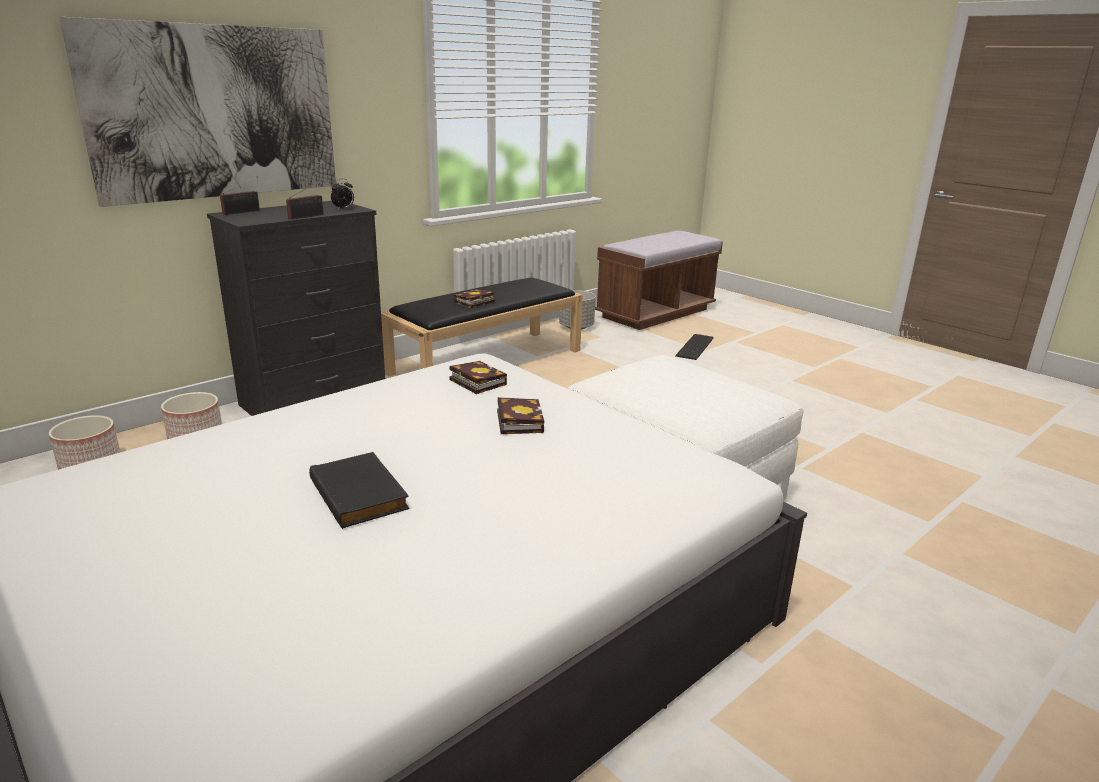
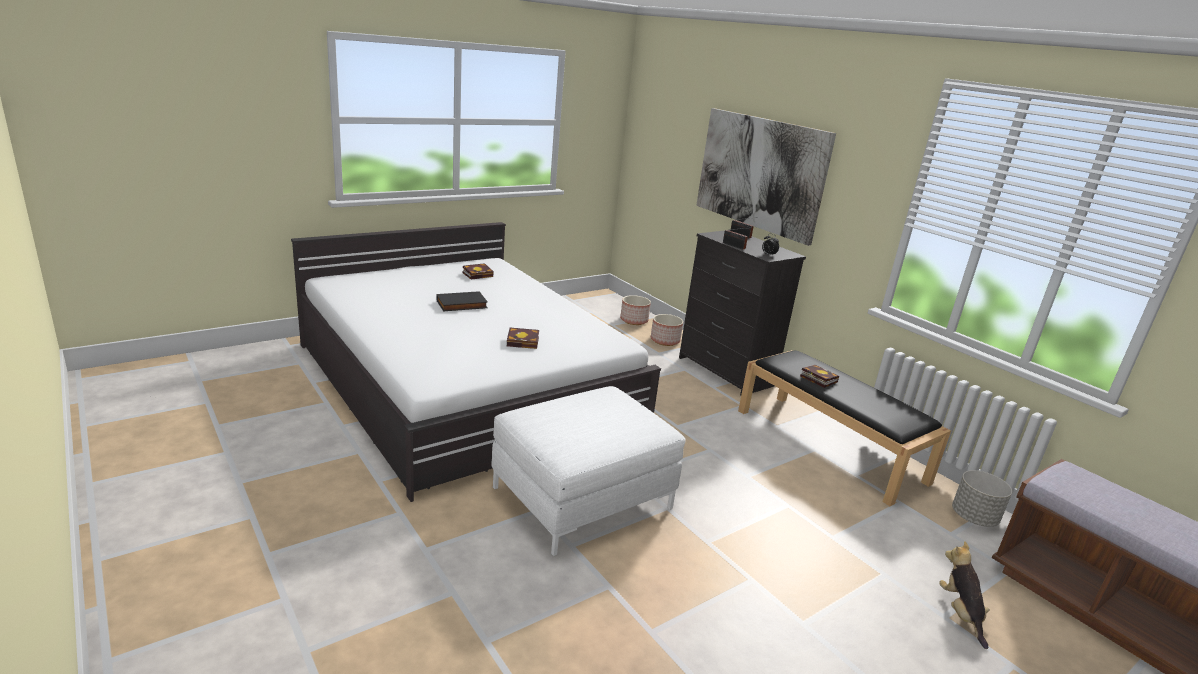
camera: 95 degrees right, 0 degrees up
(475, 381) = (585, 338): book -> book (478, 274)
(696, 347) = (960, 613): keyboard -> plush toy

